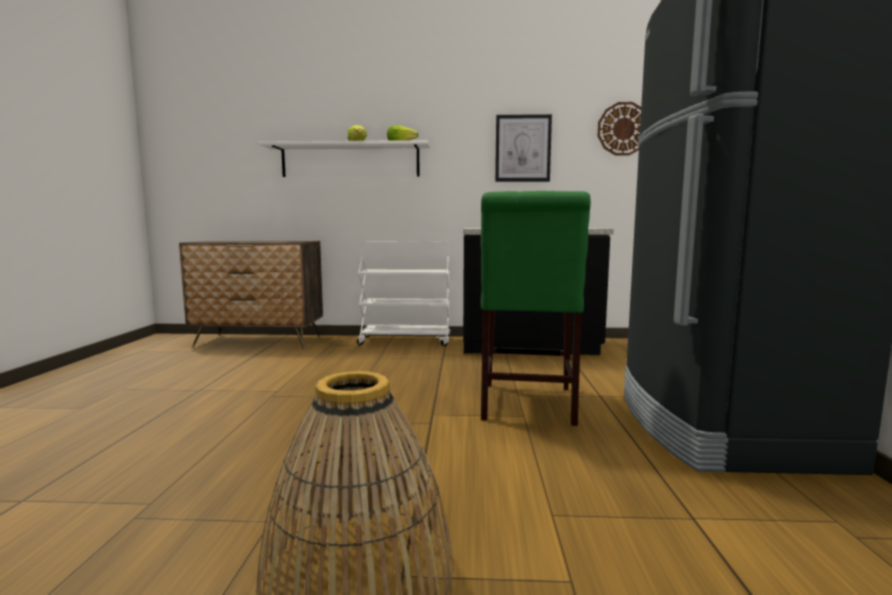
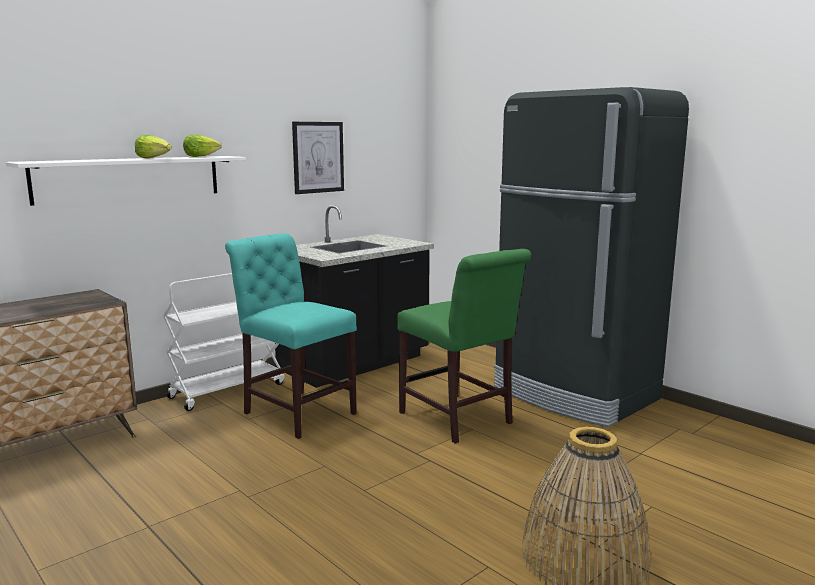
camera: 45 degrees left, 5 degrees up
(416, 362) = (296, 411): none -> turquoise chair
(623, 129) = (397, 136): wall clock -> none

